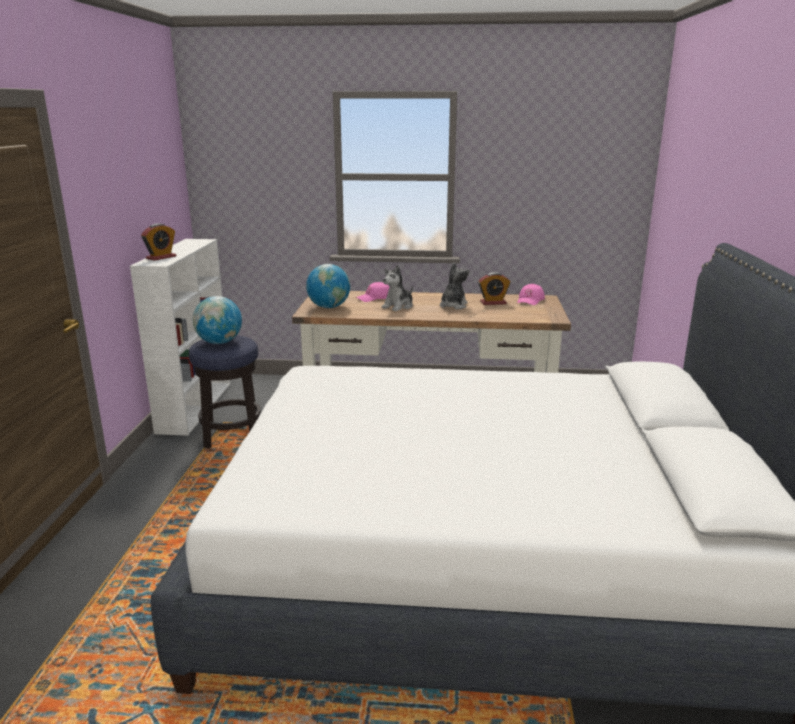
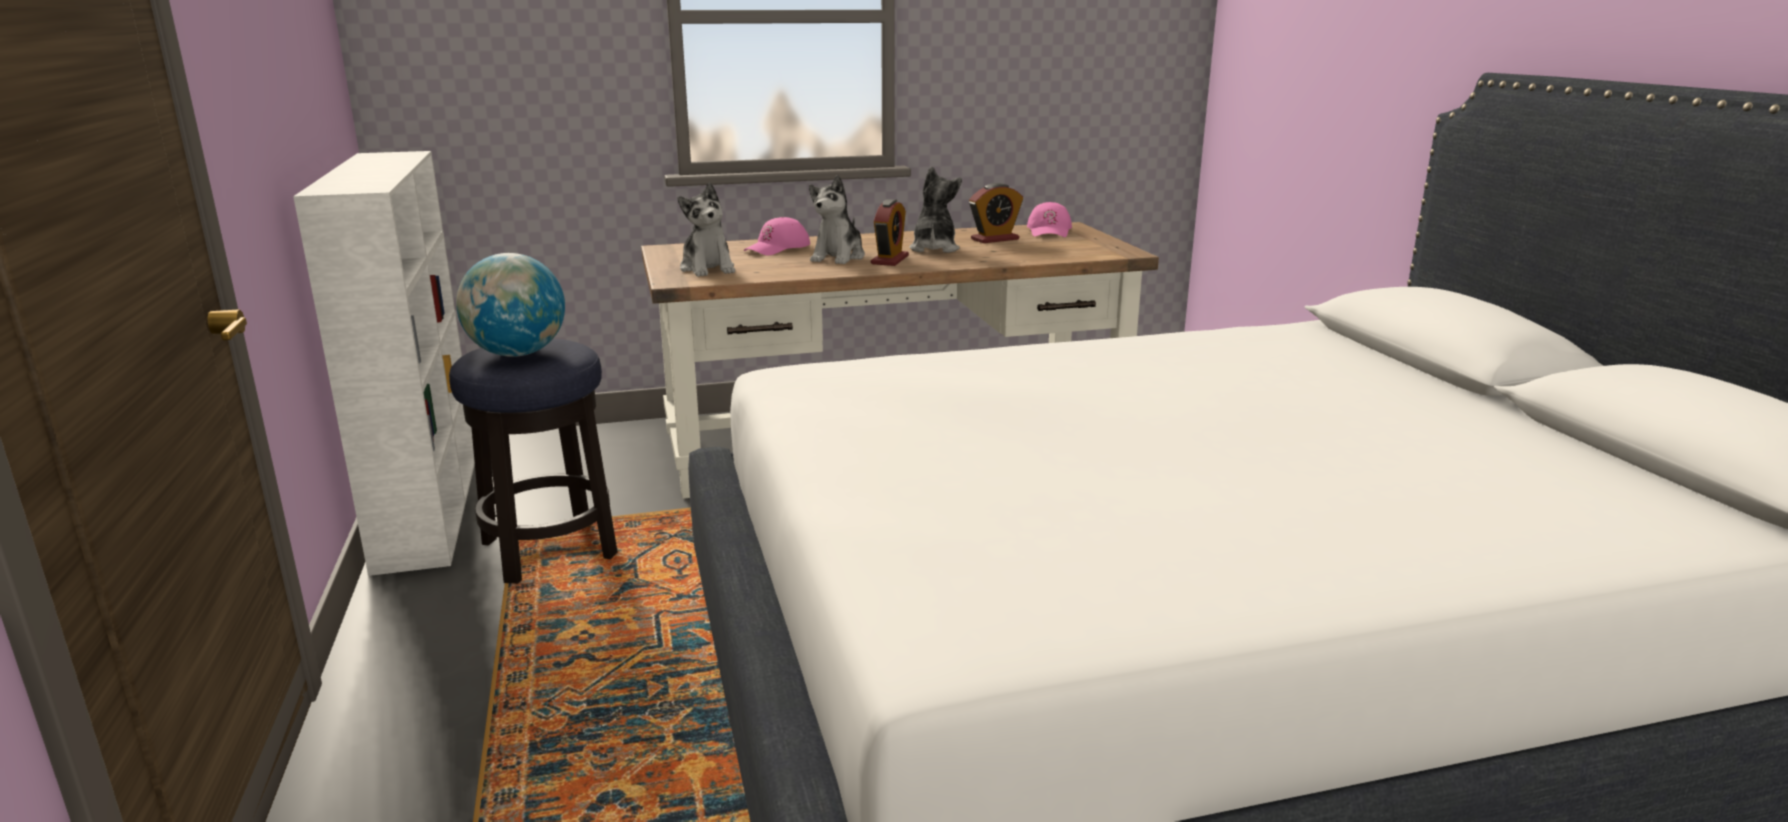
camera: 20 degrees left, 0 degrees up
(161, 257) = (351, 180): alarm clock -> alarm clock (890, 260)
(329, 307) = (708, 269): globe -> plush toy

